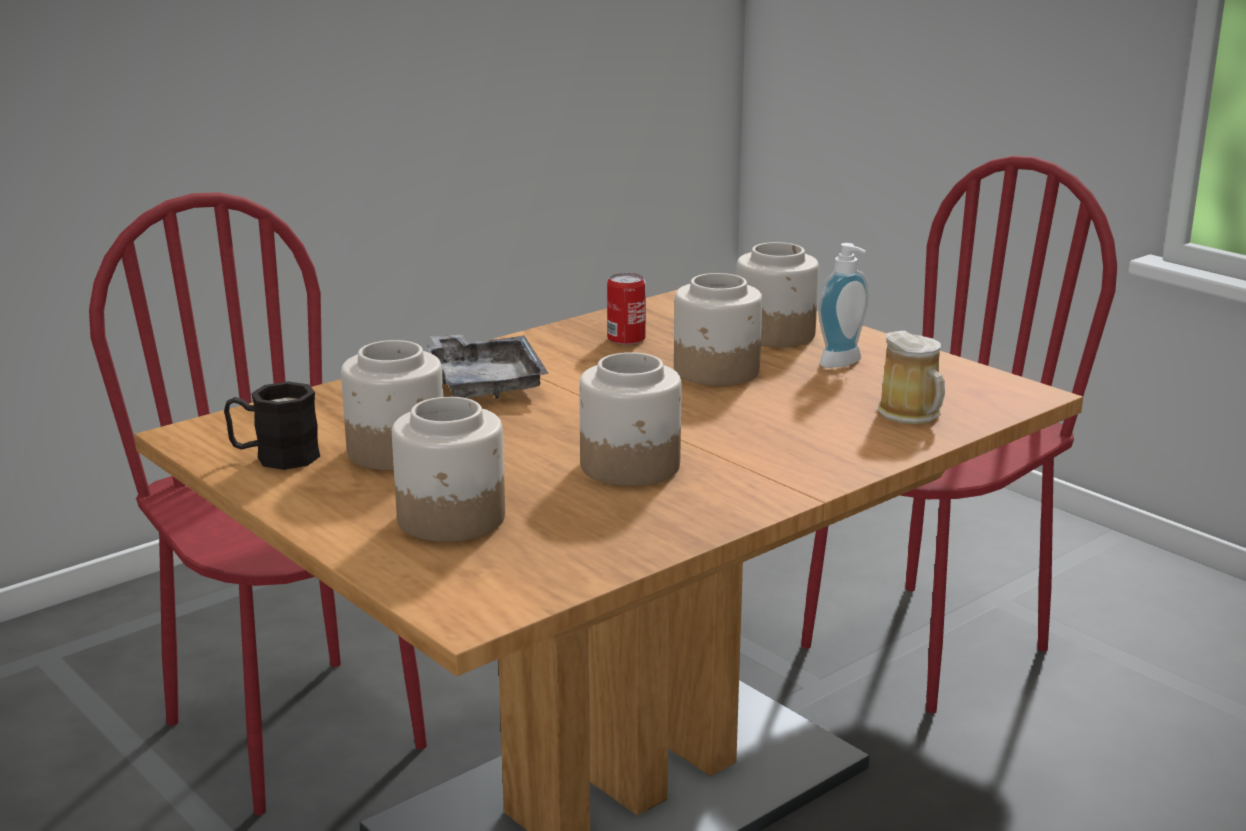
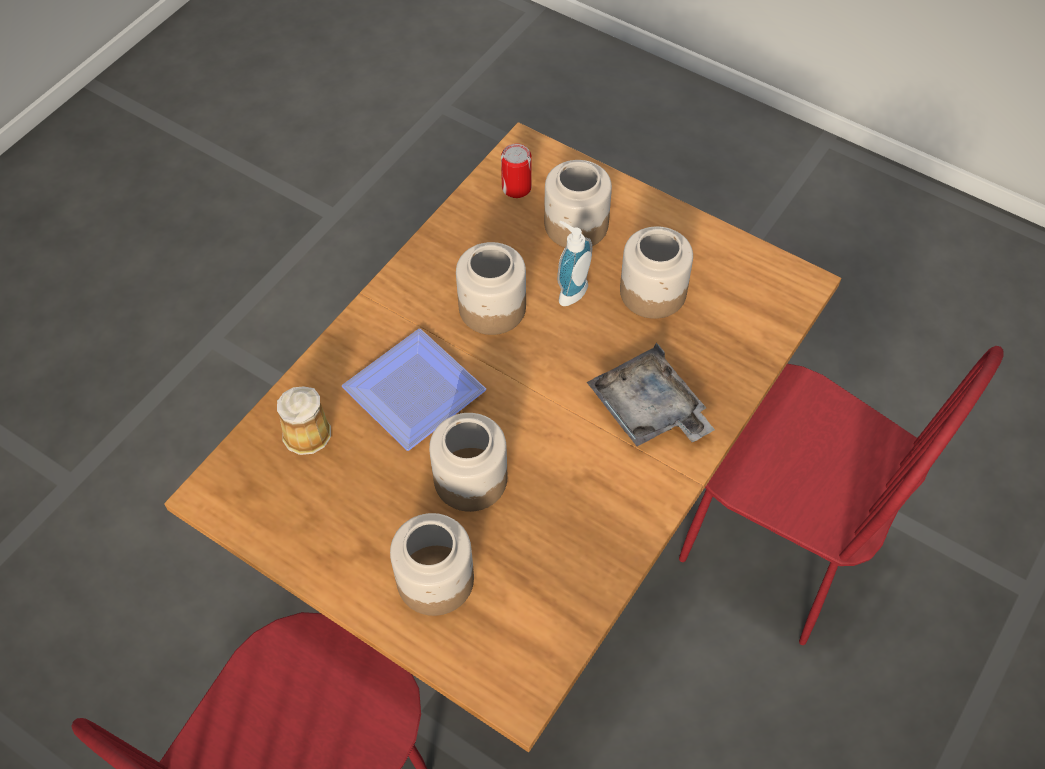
camera: 165 degrees right, 35 degrees up
(274, 457) = (725, 267): black mug -> none
(626, 339) = (568, 533): can -> can (516, 188)
(763, 425) = (415, 387): none -> plate
(844, 363) = (364, 522): soap dispenser -> soap dispenser (569, 291)

